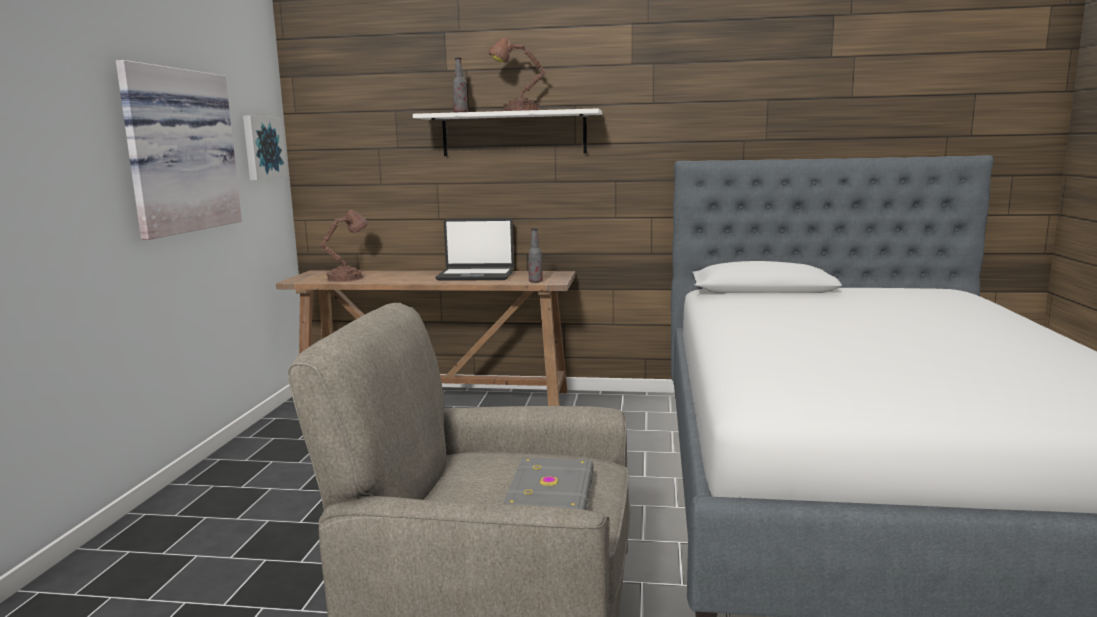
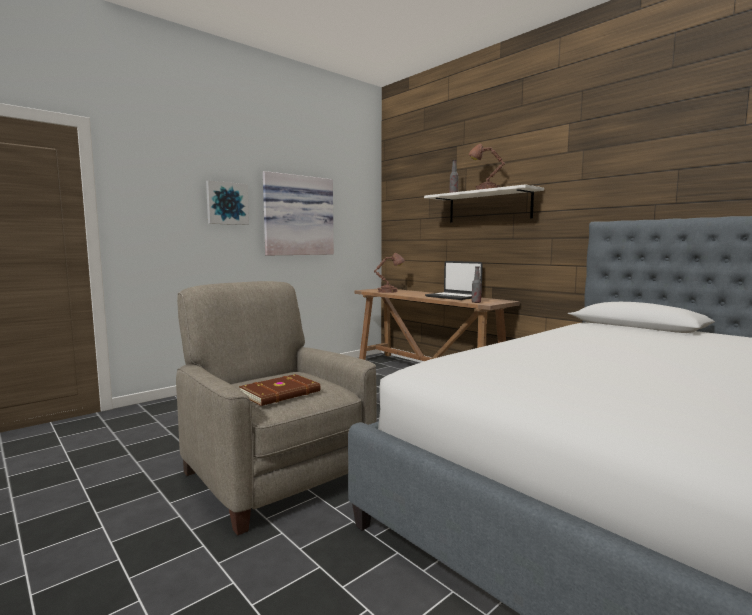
camera: 40 degrees right, 5 degrees down
(262, 148) = (360, 218): picture -> picture (227, 203)
(553, 495) = (281, 393): grey book -> brown book

